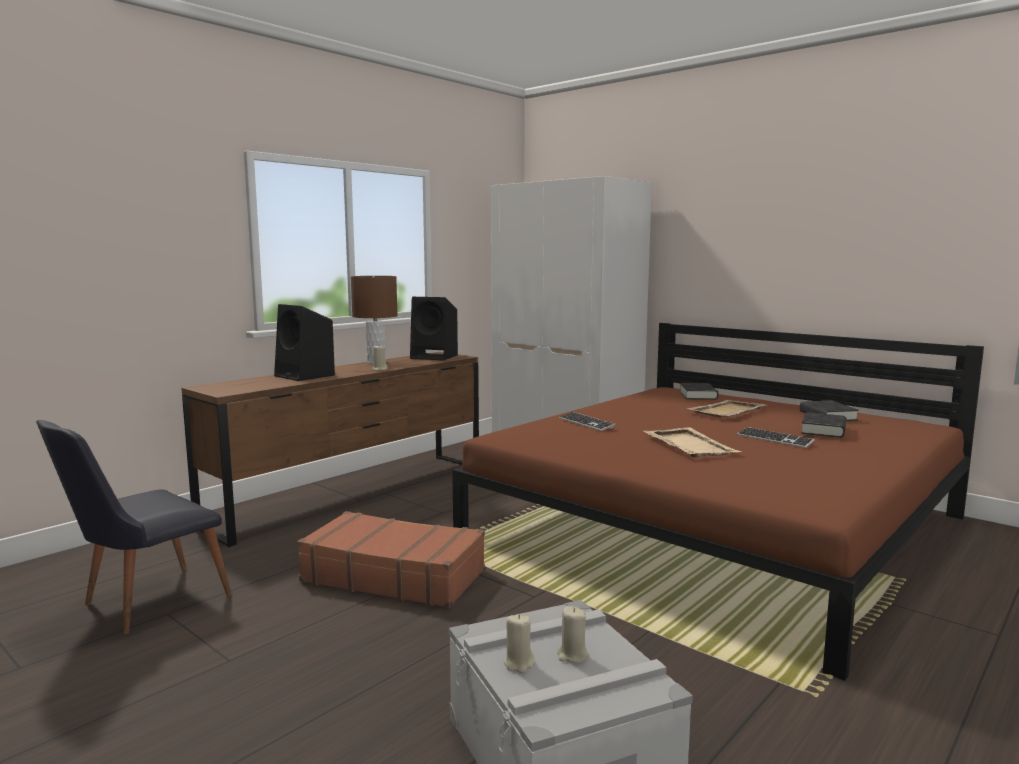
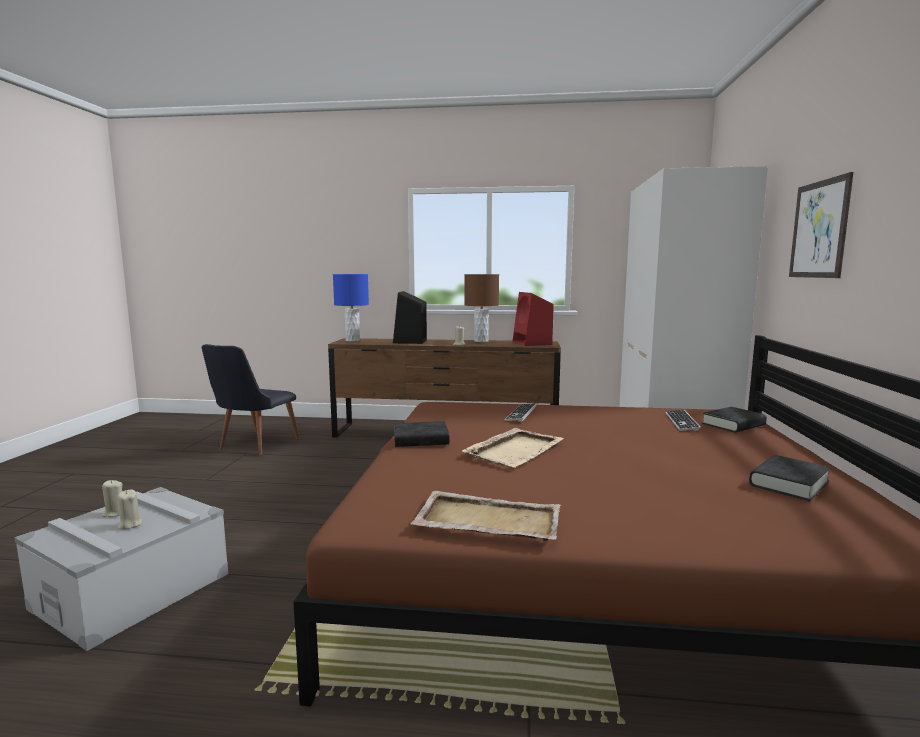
camera: 55 degrees right, 0 degrees up
(143, 603) = (253, 446): black chair -> black chair turned 75 degrees counterclockwise
(222, 387) = (353, 340): none -> blue table lamp
(394, 575) = (337, 479): brown suitcase -> none
(435, 357) = (532, 343): black speaker -> red speaker
(726, 411) = (691, 443): beige tray -> beige tray (487, 520)
(728, 239) = (819, 229): none -> picture
(774, 439) = (605, 475): keyboard -> keyboard (681, 421)
(823, 430) = (698, 489): black book -> black book (420, 440)

